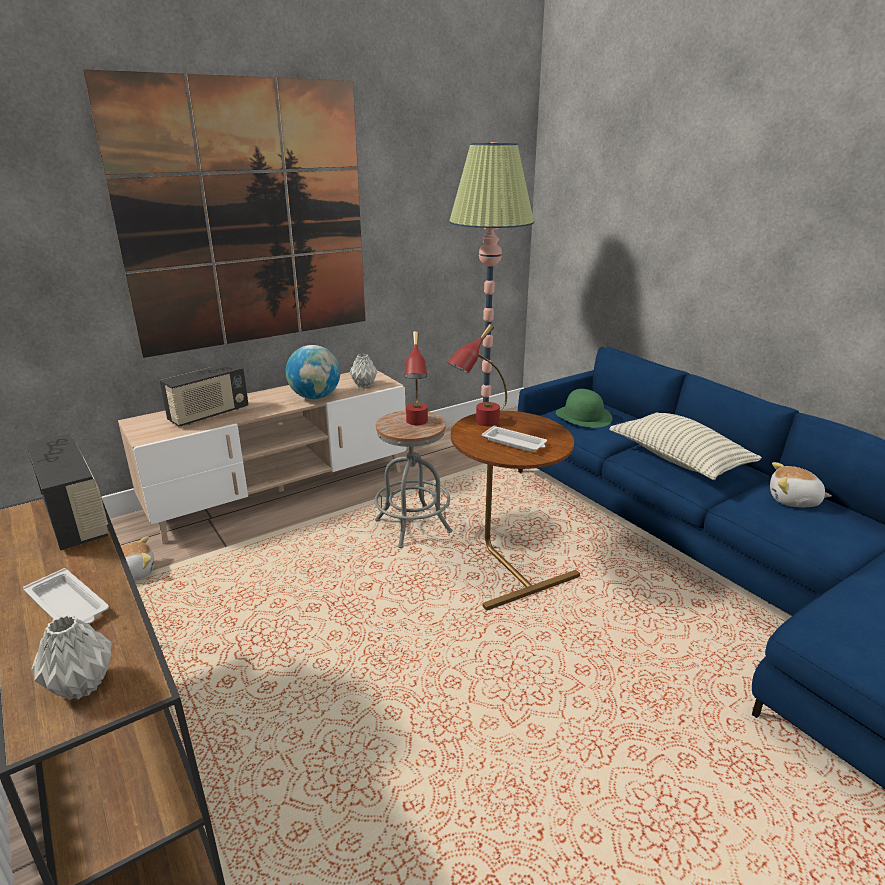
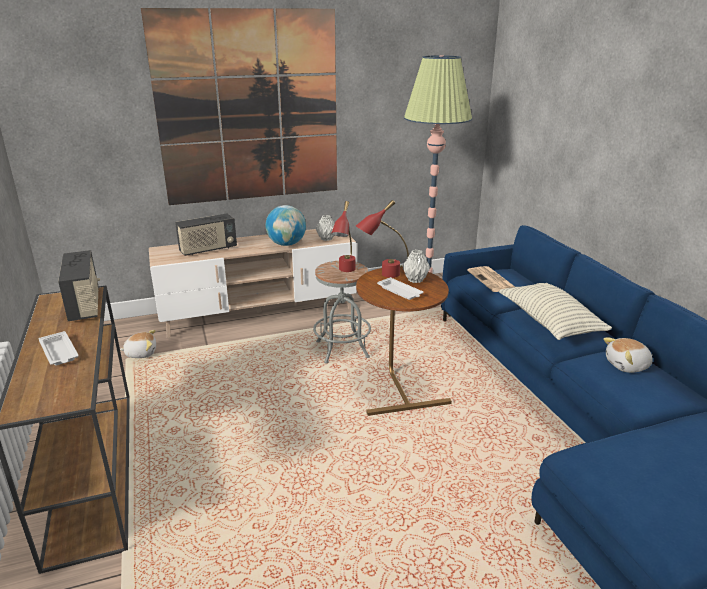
camera: 15 degrees right, 0 degrees up
(80, 686) = (46, 394): grey vase -> grey vase (415, 280)
(583, 416) = (492, 280): green hat -> newspaper
(794, 501) = (627, 366): plush toy -> plush toy turned 45 degrees counterclockwise

